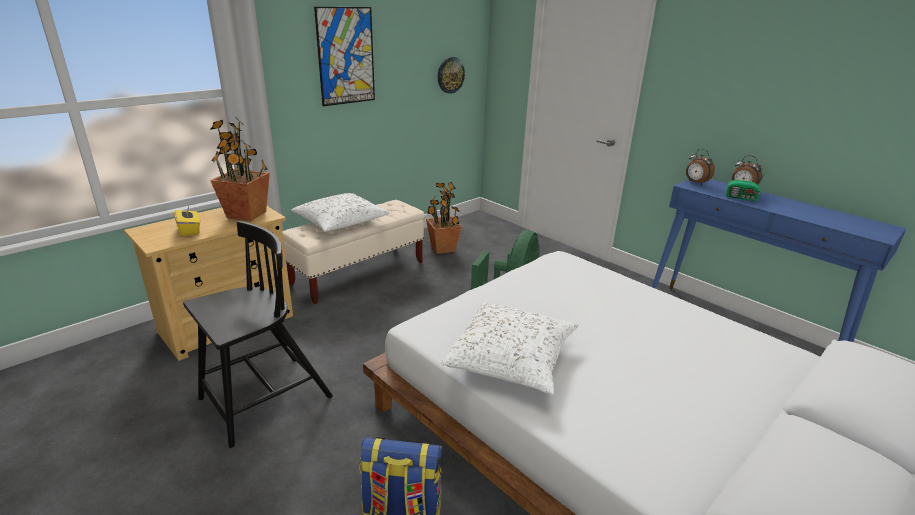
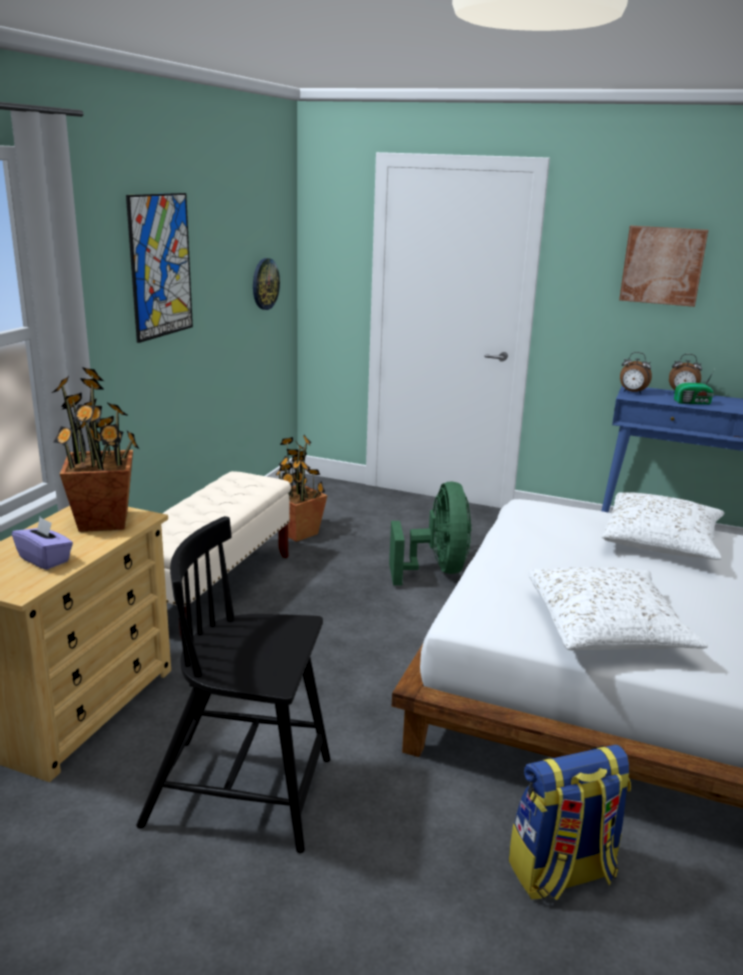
camera: 25 degrees left, 5 degrees down
(190, 230) = (45, 559): yellow tissue box -> purple tissue box
(263, 399) = (243, 792): black chair -> black chair turned 105 degrees counterclockwise
(341, 222) = (193, 515): white pillow -> white pillow (661, 542)
(742, 76) = (662, 265): none -> picture

